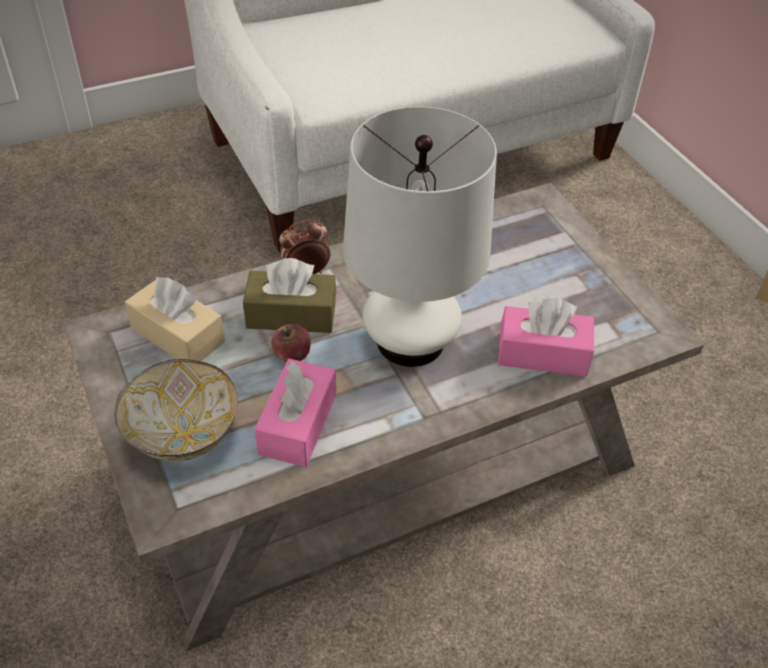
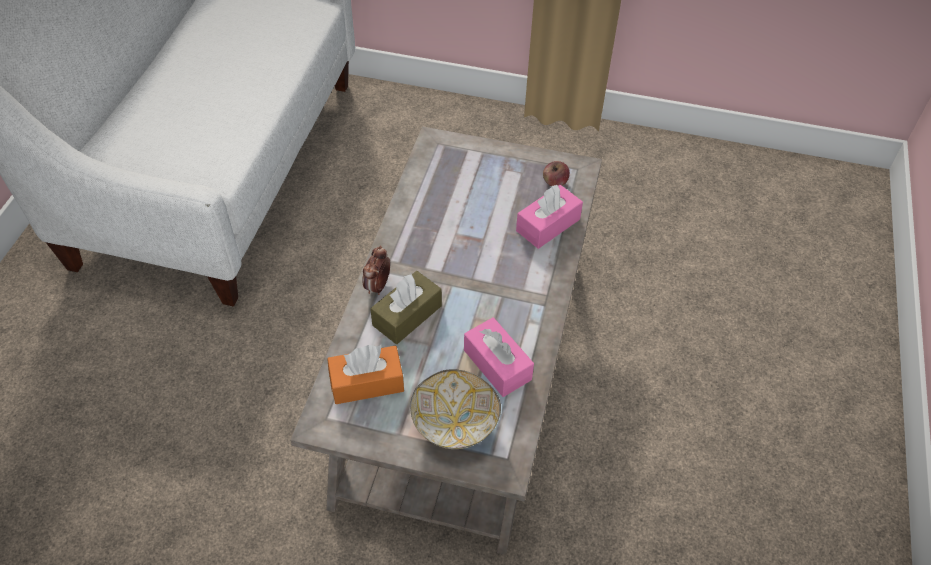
camera: 50 degrees left, 5 degrees up
(177, 335) = (367, 383): beige tissue box -> orange tissue box
(292, 355) = (441, 335): apple -> apple (555, 182)
(410, 341) = (484, 274): white table lamp -> none

